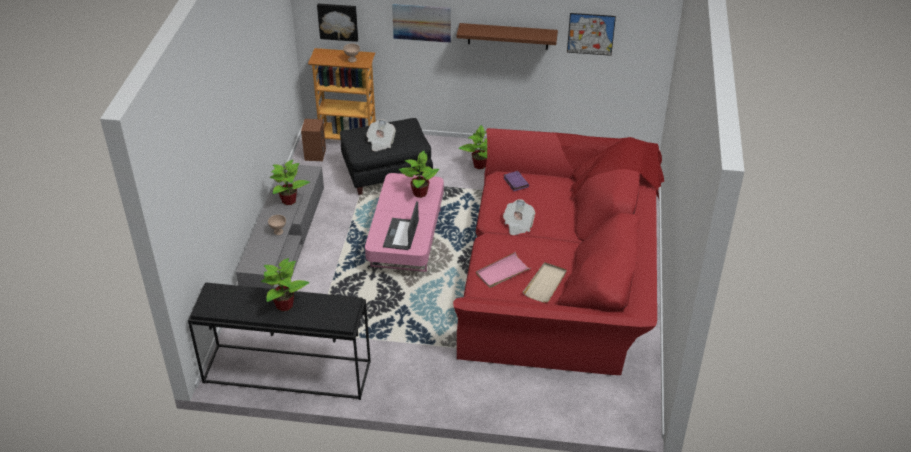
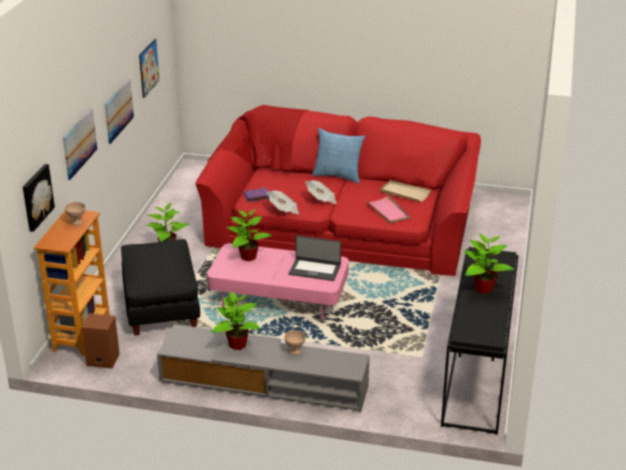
camera: 85 degrees left, 10 degrees down
(380, 142) = (168, 264): newspaper -> newspaper (283, 210)
(508, 36) = (118, 111): brown shelf -> picture
(576, 235) = (338, 176): none -> pillow

